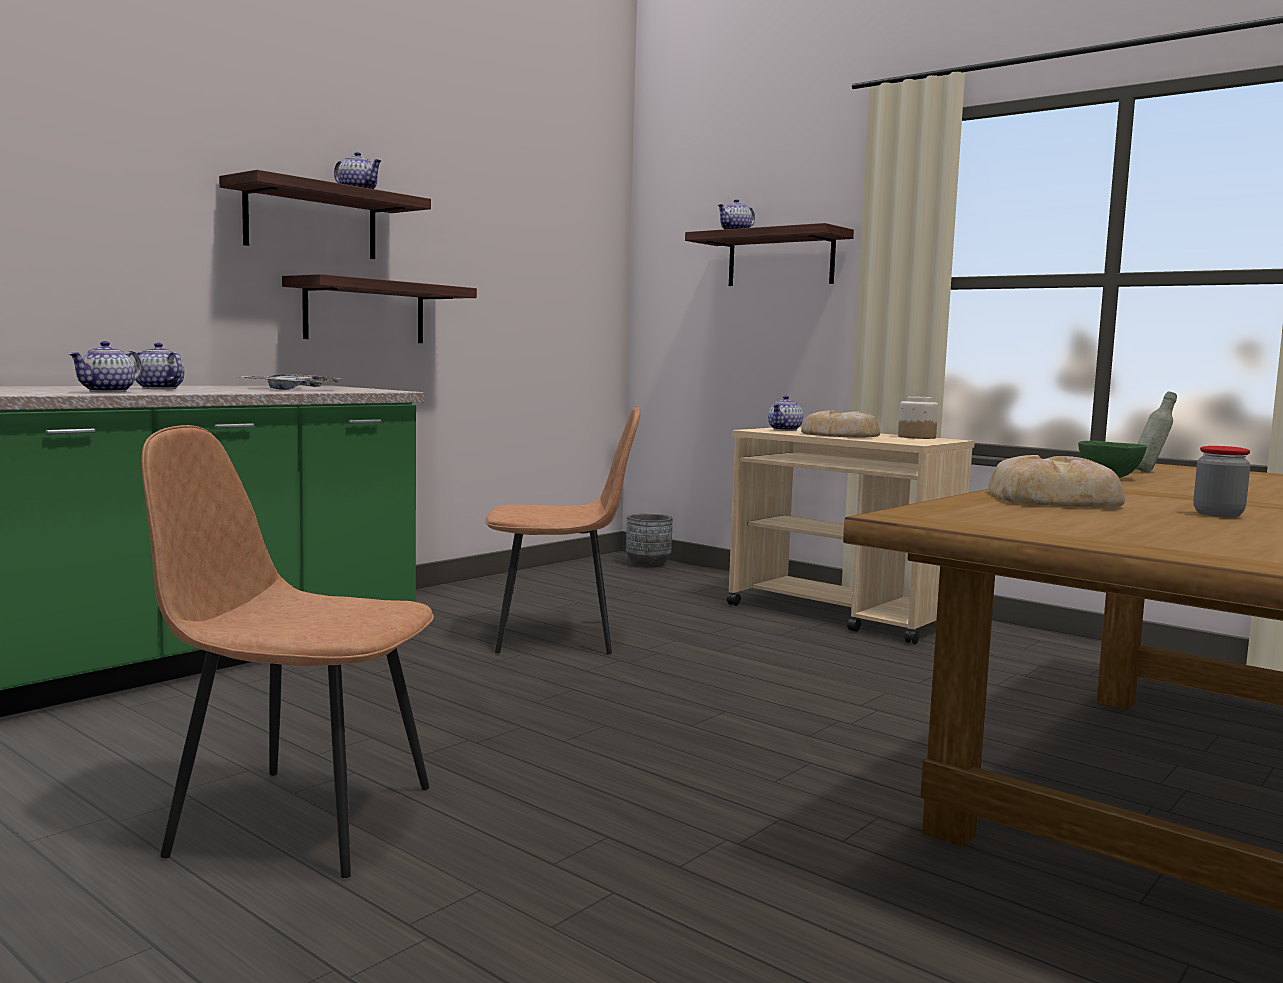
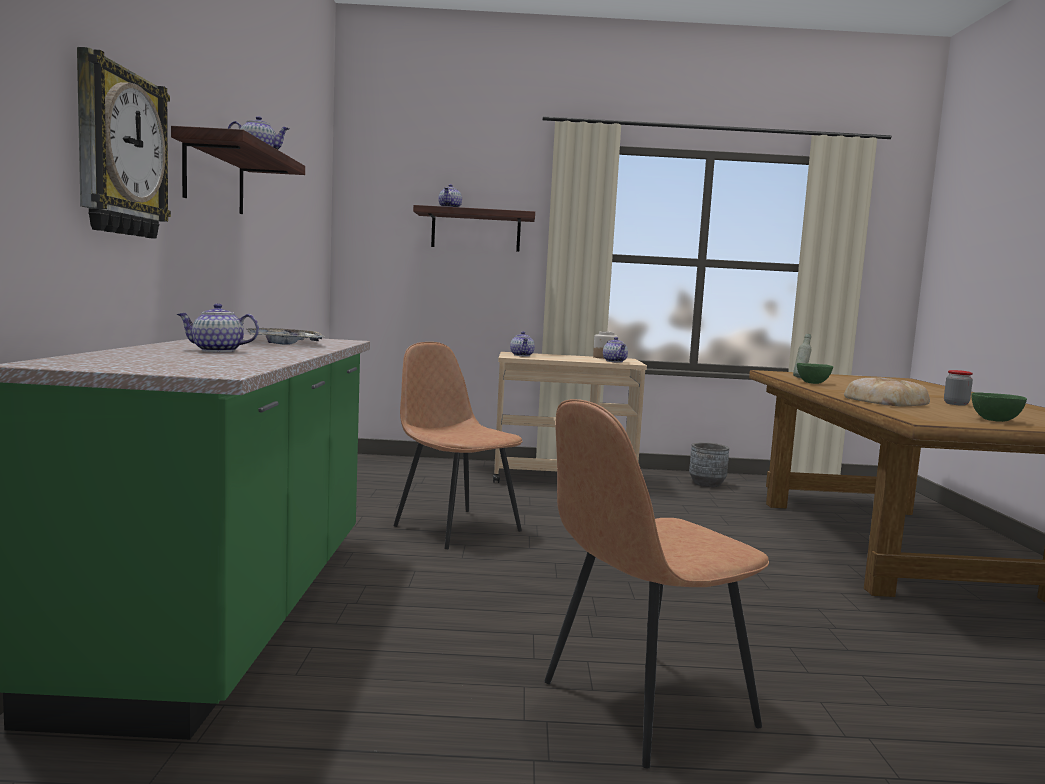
camera: 40 degrees left, 0 degrees up
(108, 391) = (242, 360): teapot -> teapot (615, 361)
(122, 208) = (118, 153): none -> wall clock
(365, 312) = (237, 263): shelf -> none
(559, 637) = (455, 528): brown chair -> brown chair turned 90 degrees counterclockwise
(648, 564) = (373, 460): grey planter -> grey planter (707, 483)
(842, 435) = (570, 358): bread -> none
(1087, 531) = (995, 421): none -> green bowl

